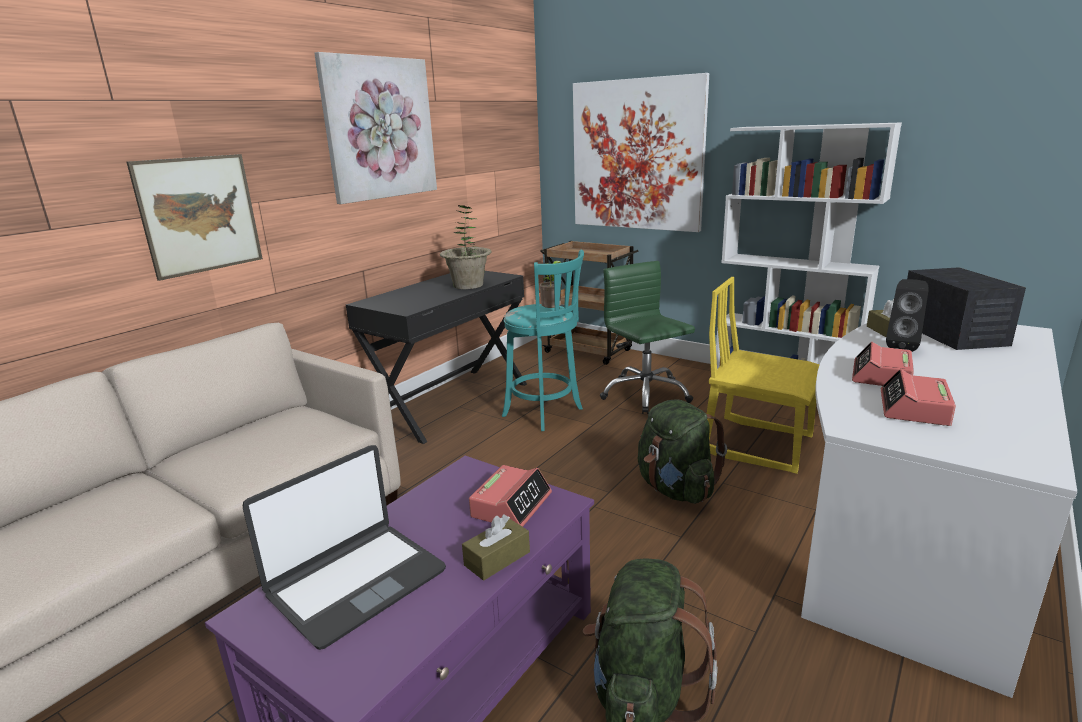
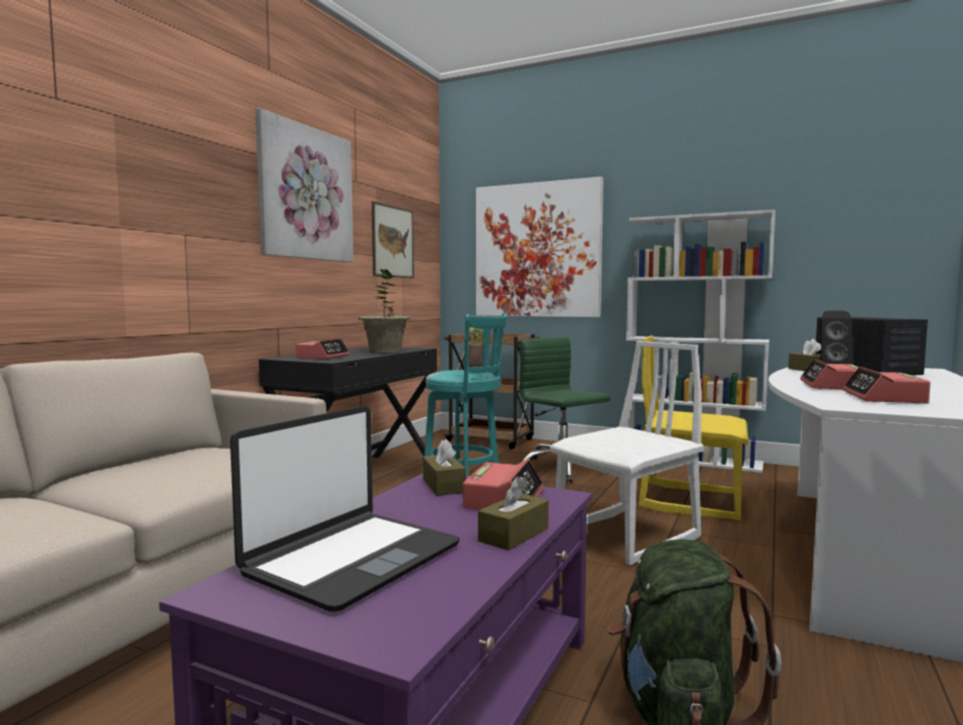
camera: 10 degrees left, 15 degrees down
(200, 215) = (125, 233): picture -> picture (393, 242)
(404, 300) = (323, 357): none -> alarm clock
(467, 481) = (443, 486): none -> brown tissue box
(676, 489) = (627, 536): green backpack -> white chair

